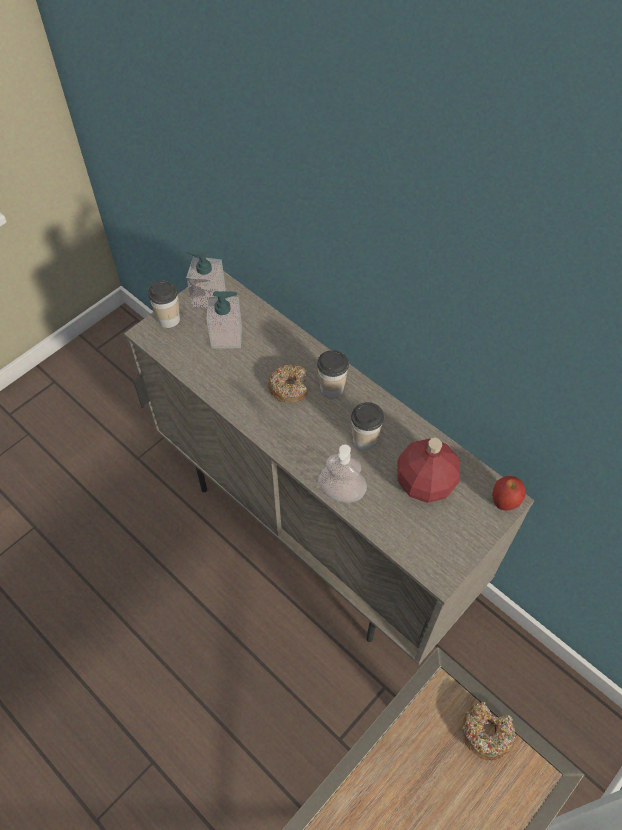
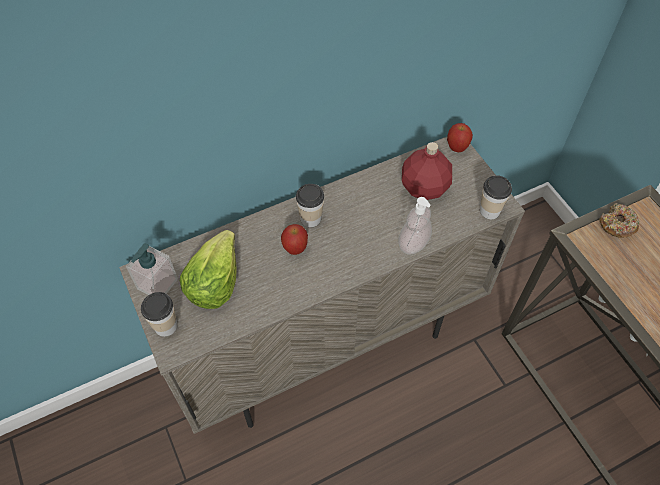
camera: 70 degrees left, 0 degrees up
(227, 337) = (214, 281): soap dispenser -> lettuce
(289, 387) = (295, 249): donut -> apple
(364, 440) = (371, 212): cup -> cup (489, 210)

